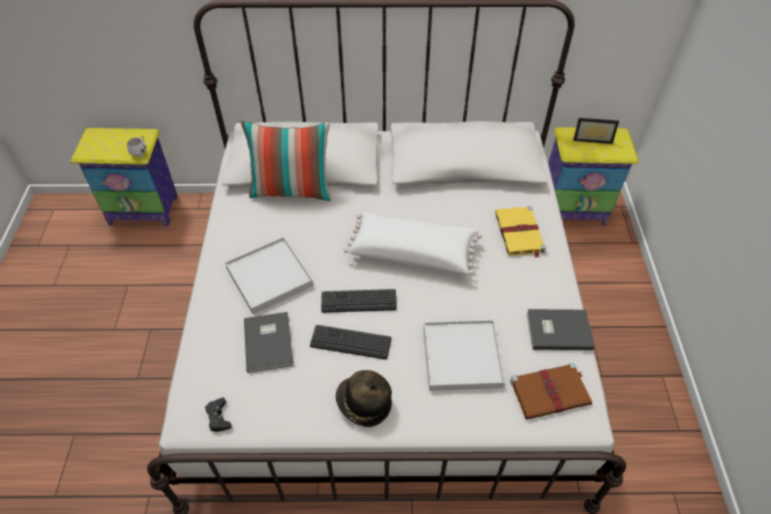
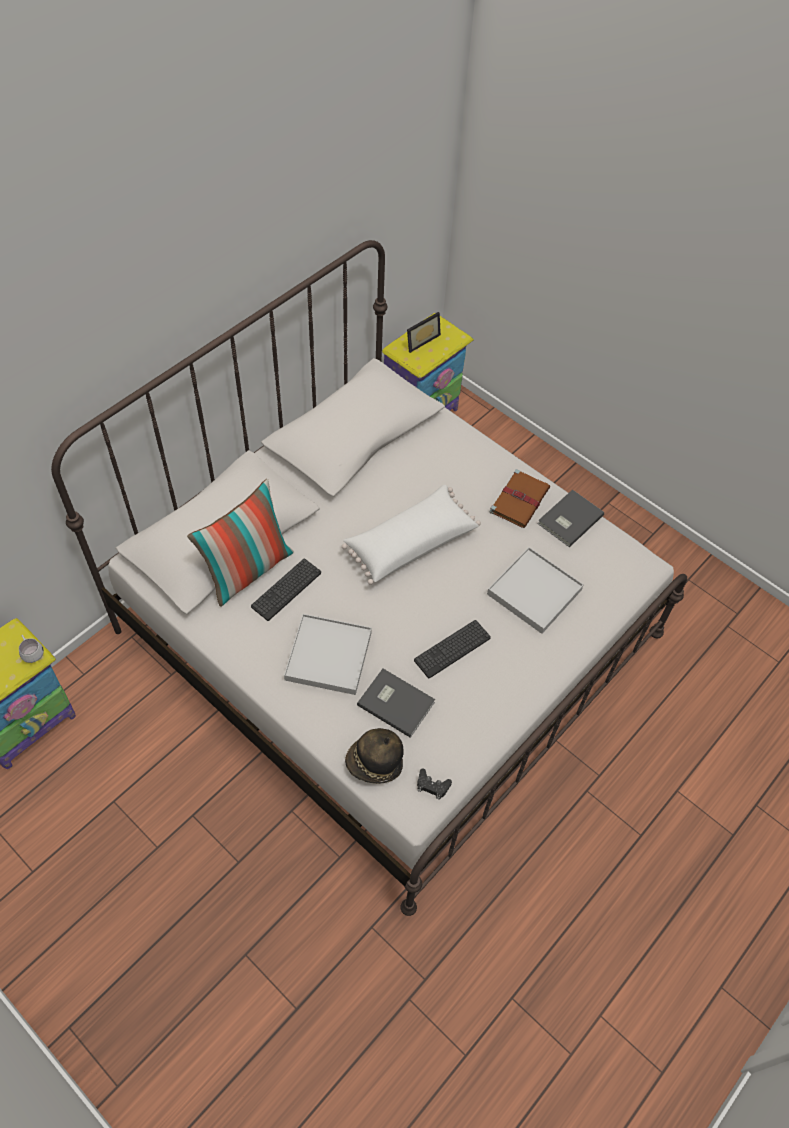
camera: 50 degrees left, 5 degrees up
(359, 301) = (419, 614): keyboard -> keyboard (286, 589)
(364, 404) = (513, 682): hat -> hat (374, 763)
(519, 233) = (466, 465): yellow book -> none
(551, 392) = (610, 567): brown book -> brown book (520, 499)

